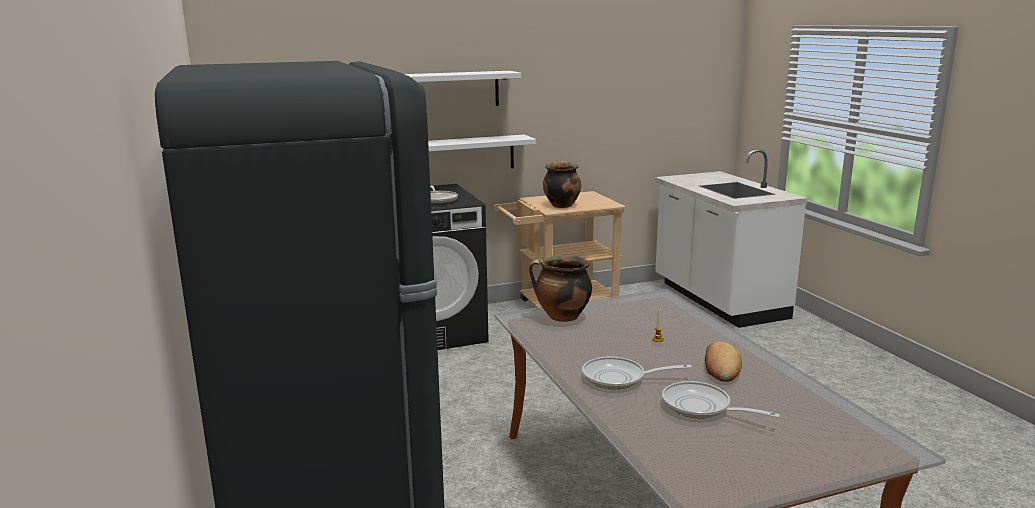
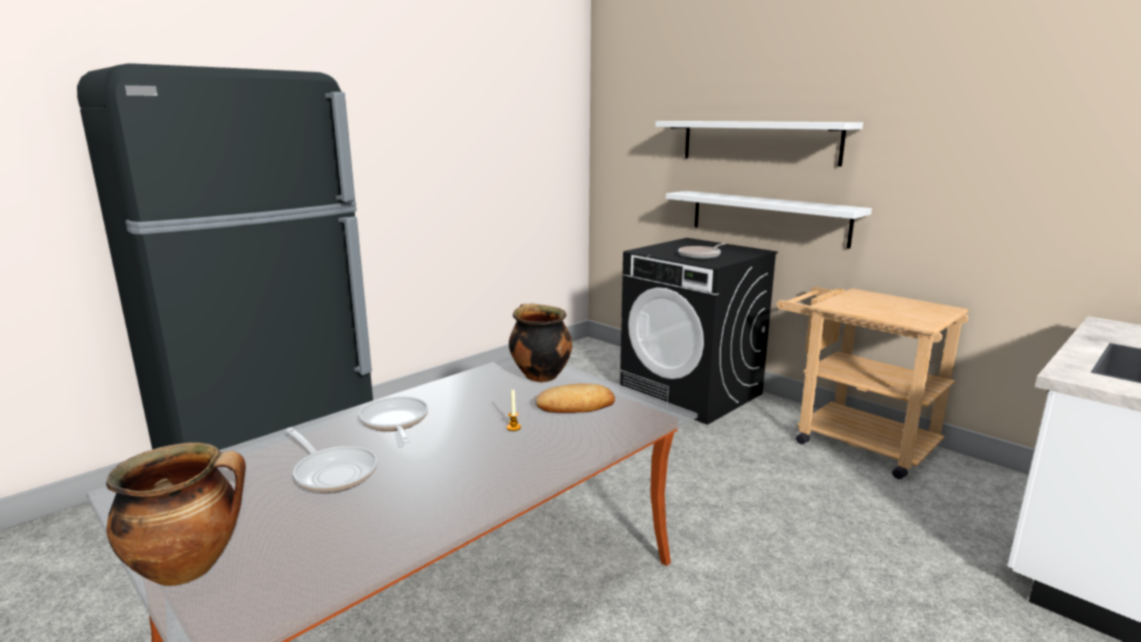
camera: 65 degrees right, 0 degrees up
(561, 205) = (859, 305): cooking pot -> cooking pot (190, 566)
(701, 407) = (333, 472): frying pan -> frying pan turned 120 degrees clockwise
(721, 367) = (452, 473): bread -> bread (576, 405)

